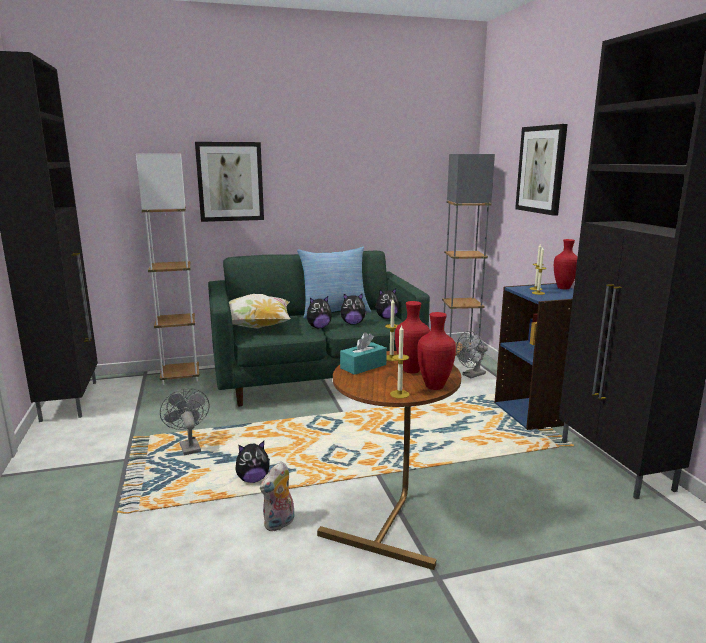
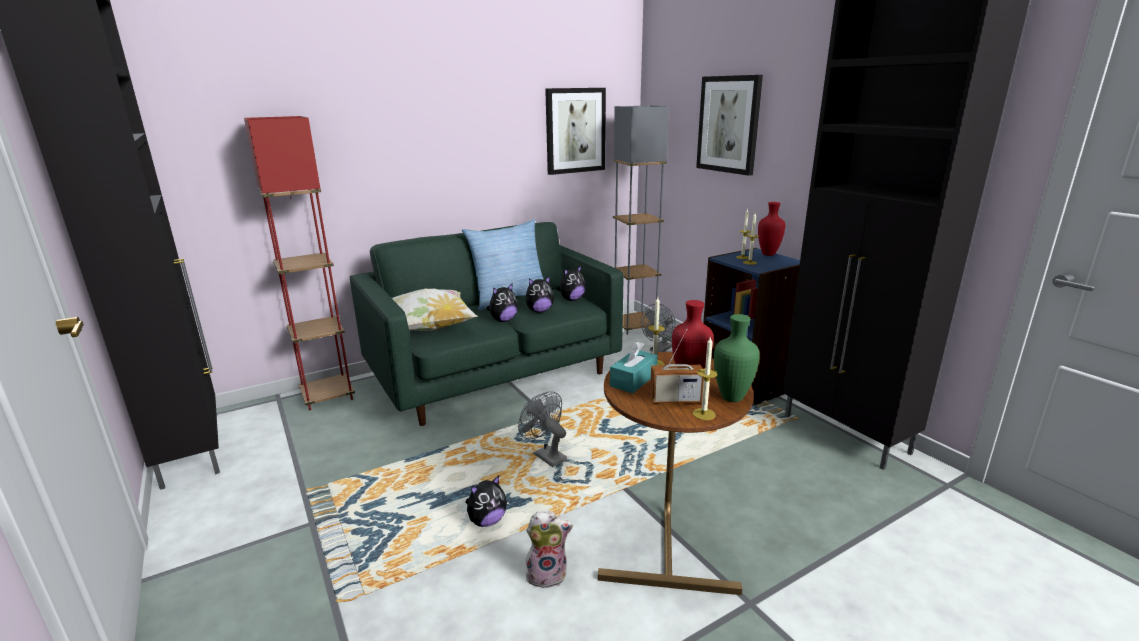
camera: 15 degrees left, 5 degrees up
(180, 377) = (327, 396): white floor lamp -> red floor lamp
(188, 446) = (385, 490): grey fan -> grey fan (545, 455)
(230, 181) = (365, 149): picture -> picture (575, 130)
(279, 524) = (547, 574): plush toy -> plush toy turned 120 degrees counterclockwise
(385, 382) = (675, 399): none -> radio
(434, 386) = (731, 397): red vase -> green vase

